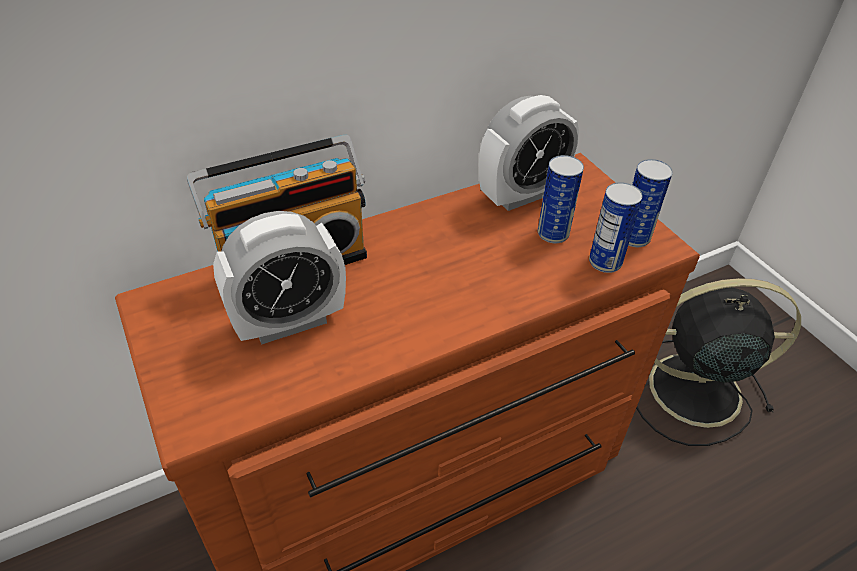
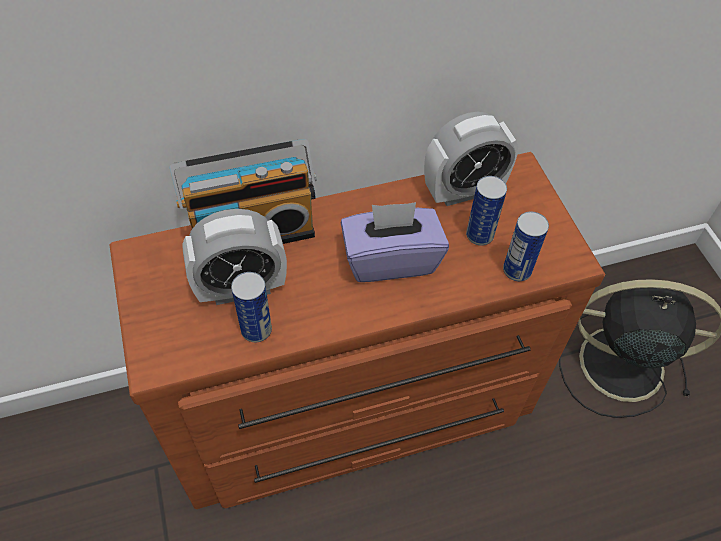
camera: 10 degrees right, 10 degrees up
(461, 269) = (390, 259): none -> purple tissue box
(634, 238) = (550, 249): can -> can (256, 330)

